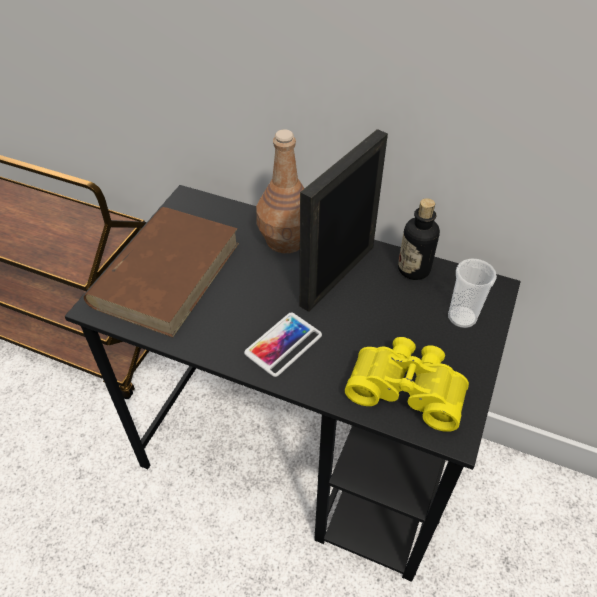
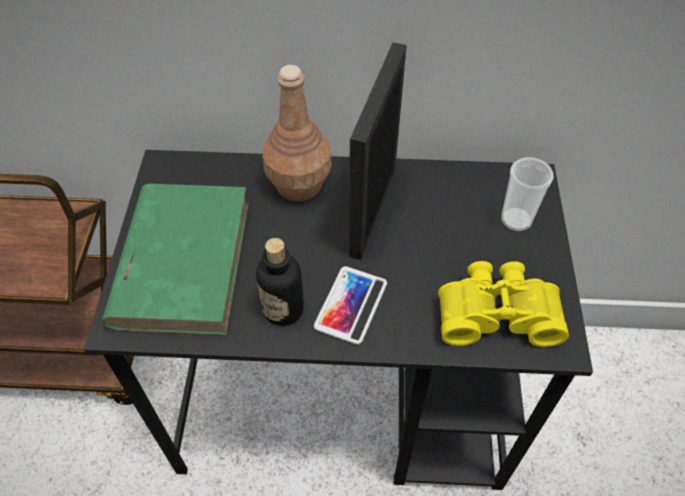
camera: 20 degrees left, 5 degrees up
(167, 272) = (182, 260): brown book -> green book
(413, 269) = (447, 181): bottle -> bottle (283, 309)

